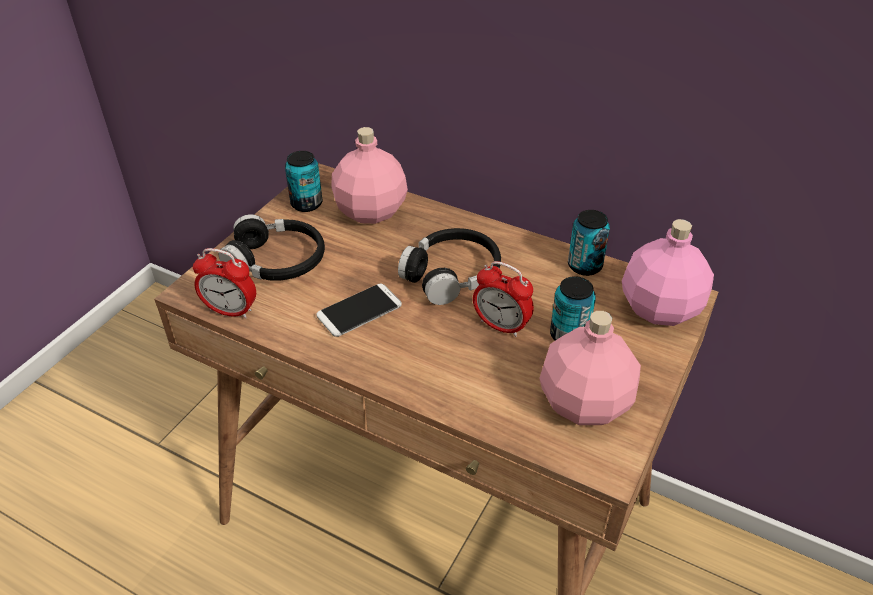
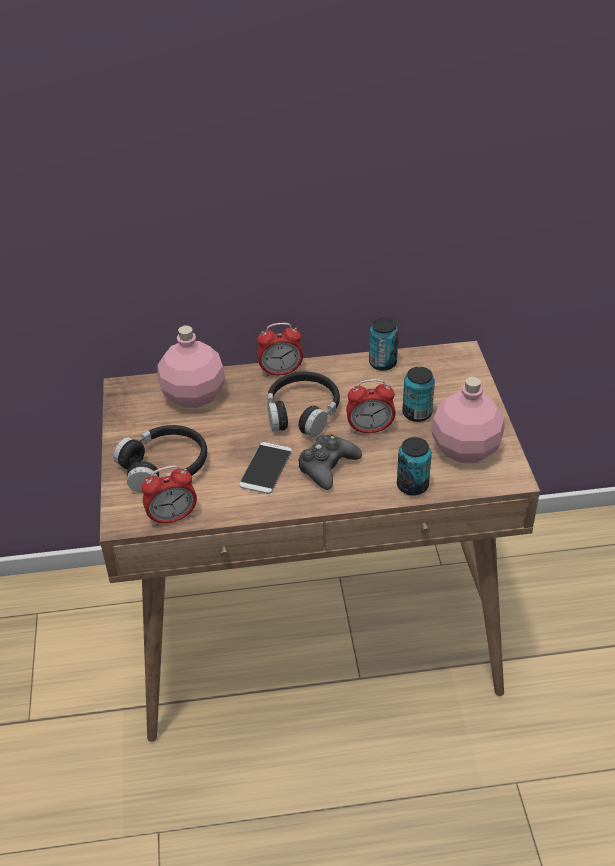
camera: 35 degrees left, 0 degrees up
(306, 204) = (136, 414): can -> can (412, 485)
(418, 341) = (327, 466): none -> black game controller
(472, 227) = (280, 372): none -> alarm clock
(658, 308) = (453, 369): pink bottle -> none

